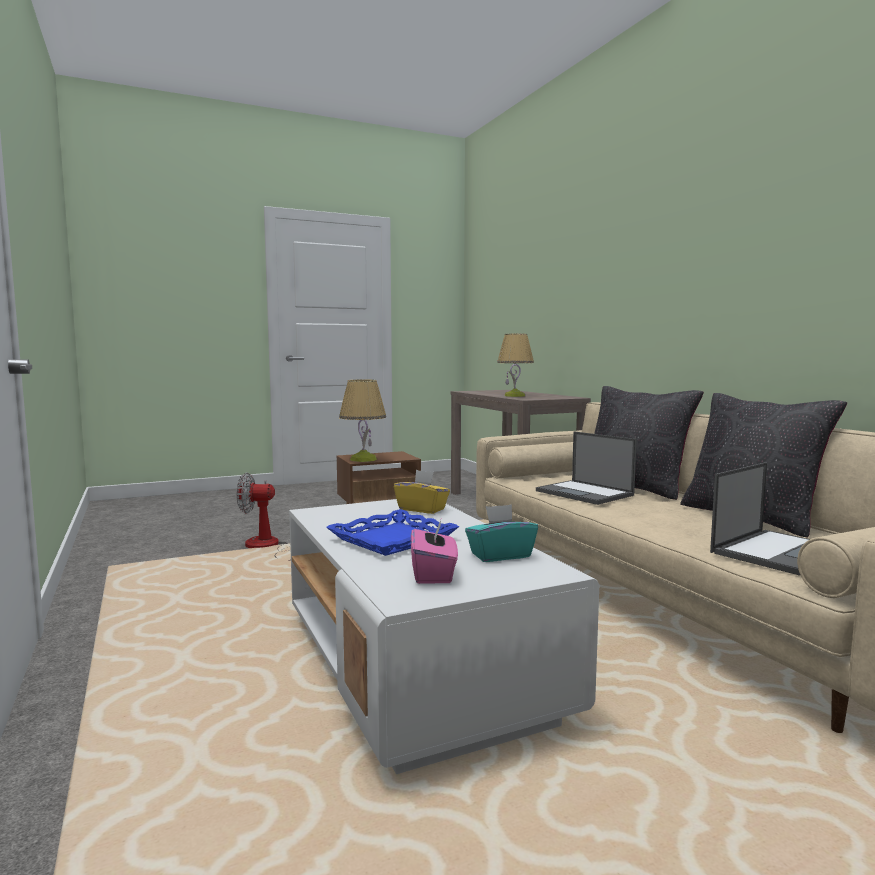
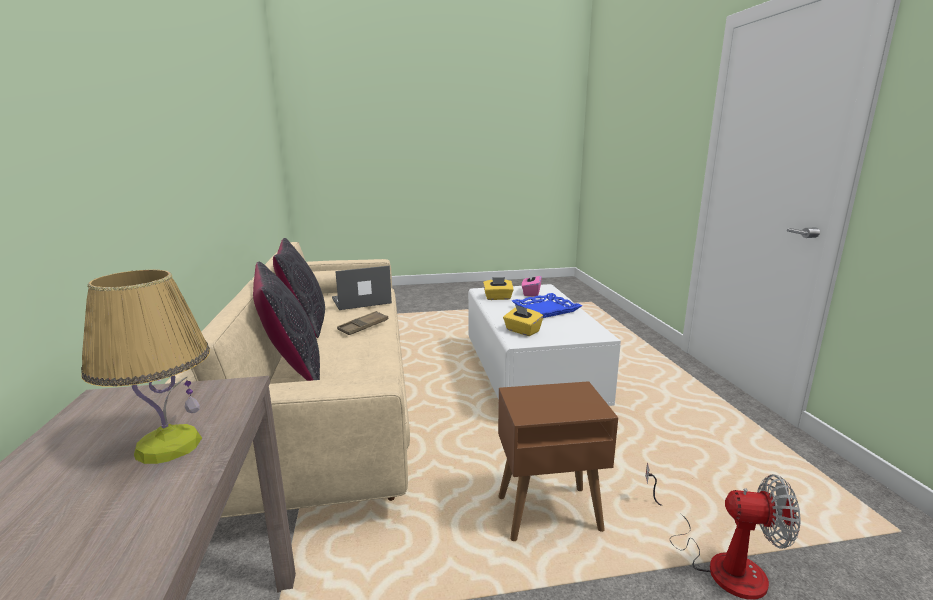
camera: 165 degrees left, 10 degrees up
(363, 459) = (574, 392): table lamp -> none
(500, 555) = (498, 298): turquoise tissue box -> yellow tissue box
(585, 493) = (360, 358): laptop -> none
(657, 516) = (363, 326): none -> brown tray

